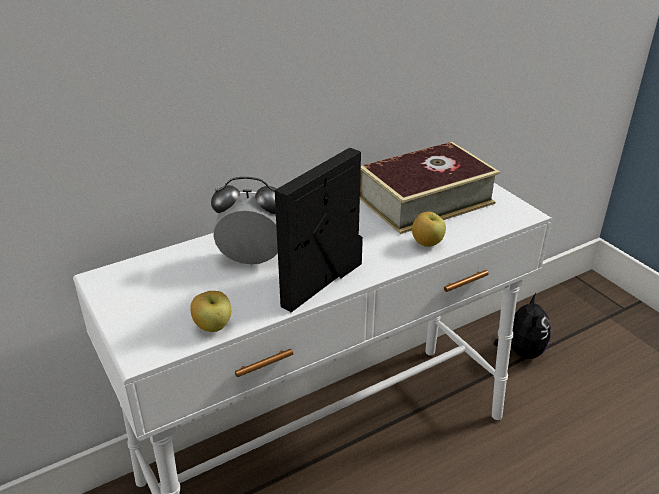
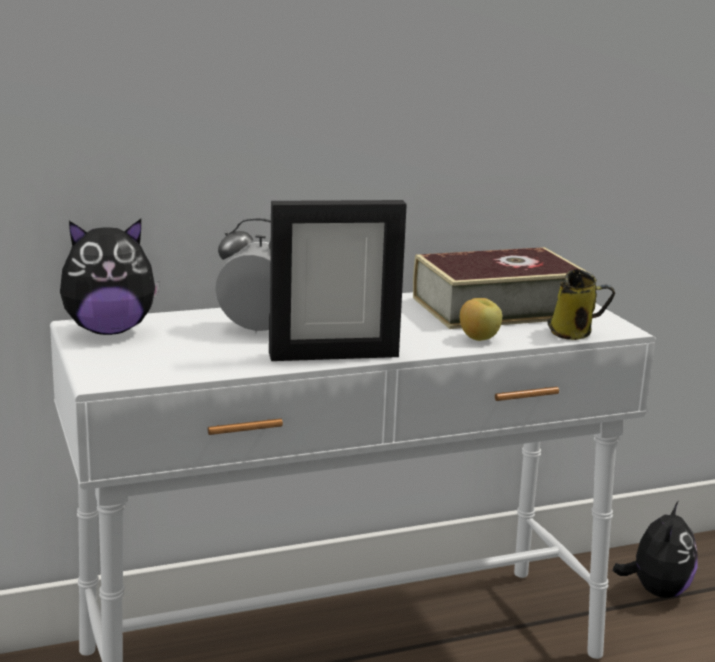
camera: 10 degrees right, 15 degrees down
(128, 281) = (109, 330): none -> plush toy
(213, 327) = (191, 370): apple -> none
(322, 284) = (333, 355): picture frame -> picture frame turned 150 degrees counterclockwise
(493, 224) = (573, 333): none -> mug

